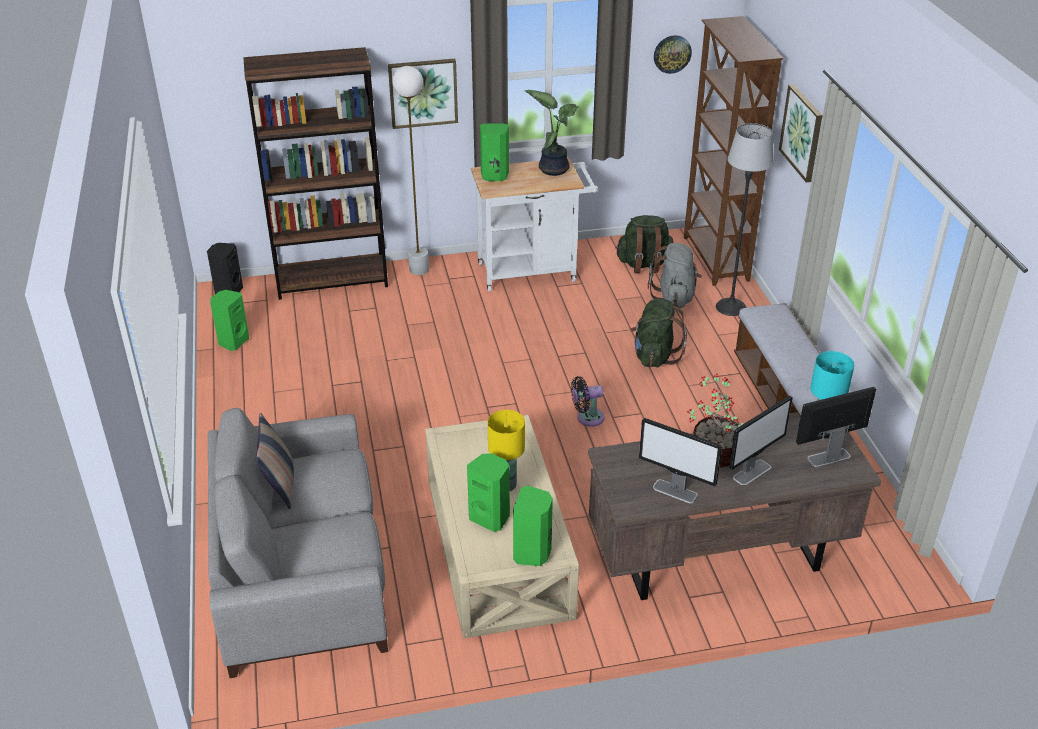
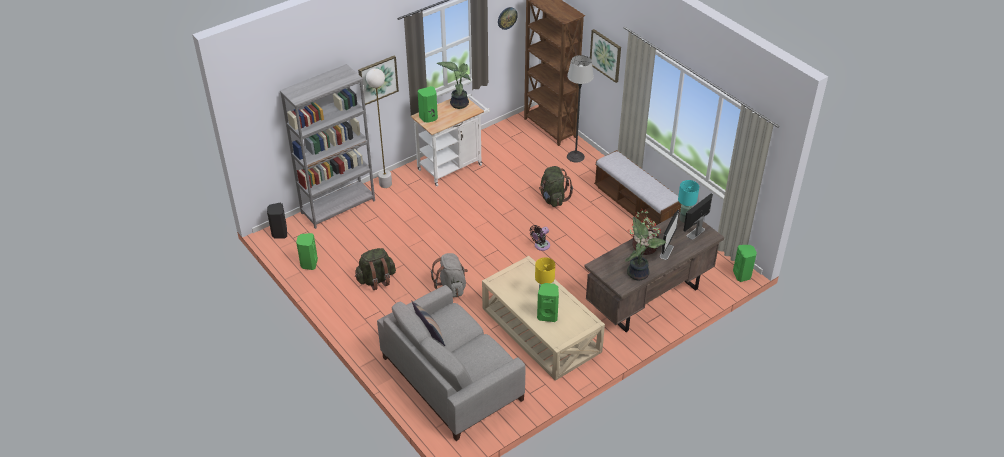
camera: 25 degrees left, 5 degrees up
(332, 281) = (338, 206): brown bookcase -> grey bookcase
(533, 553) = (580, 326): green speaker -> green speaker (742, 275)
(644, 264) = (513, 143): green backpack -> green backpack (376, 280)
(674, 297) = (542, 159): grey backpack -> grey backpack (451, 287)
(675, 491) = (638, 273): monitor -> potted plant

